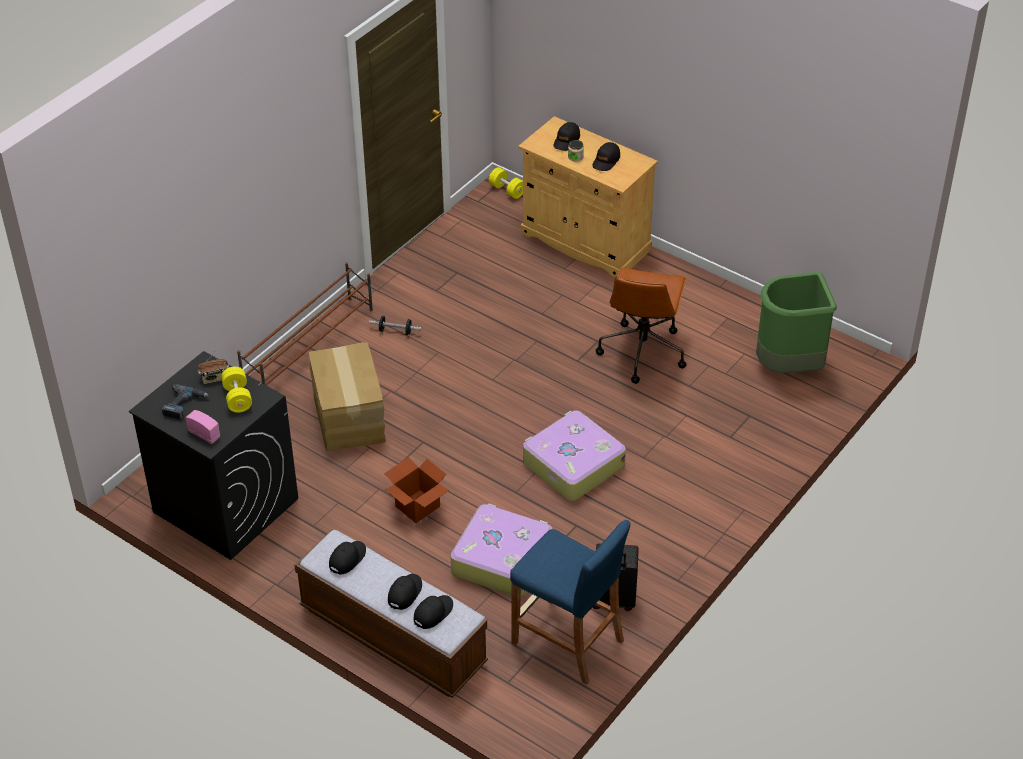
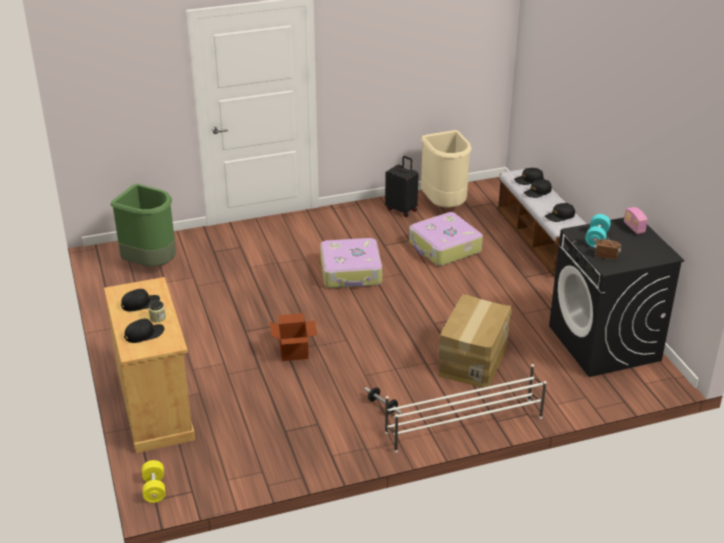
camera: 145 degrees left, 10 degrees down
(184, 405) = (639, 248): power drill -> none
(237, 398) = (596, 239): yellow dumbbell -> turquoise dumbbell
(309, 347) = (463, 425): brown shoe rack -> white shoe rack
(417, 506) = (471, 291): cardboard box -> cardboard box (294, 352)
(567, 641) = (444, 205): blue stool -> beige trash can
(642, 351) = (225, 312): brown office chair -> none

